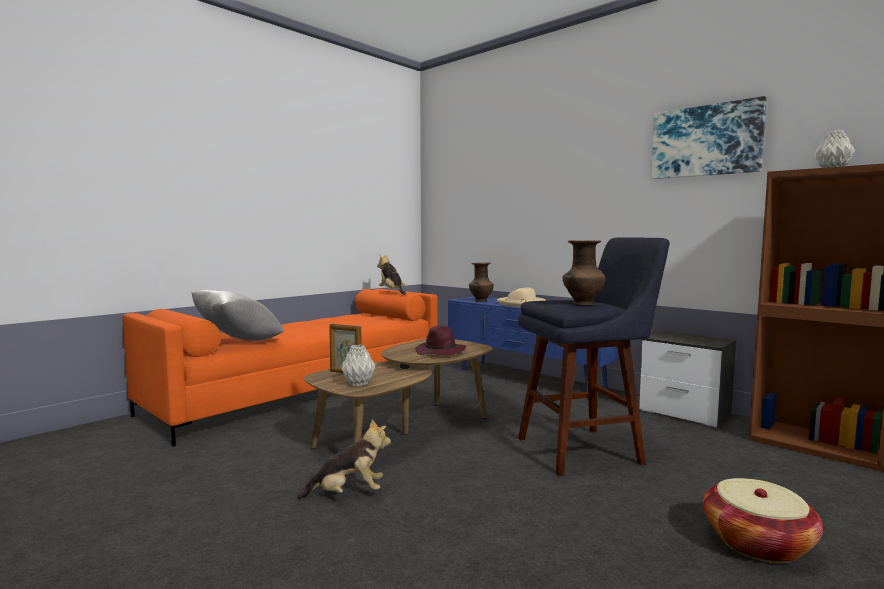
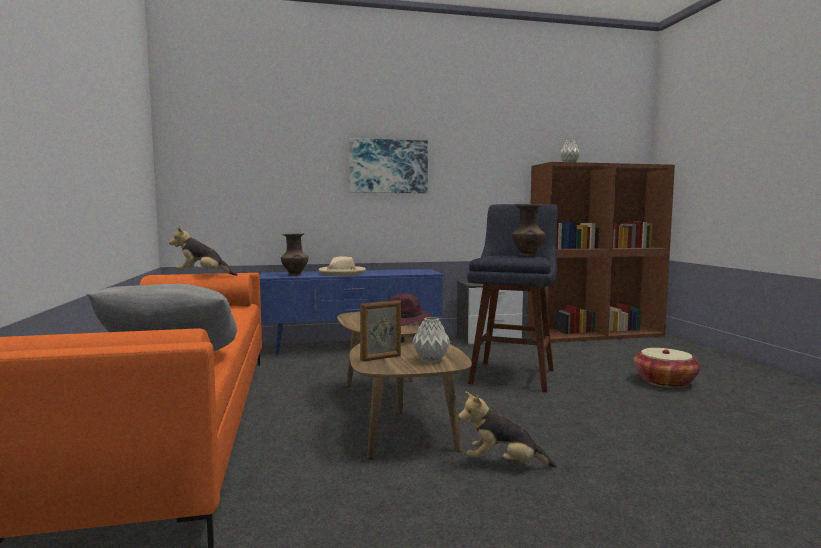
camera: 55 degrees left, 0 degrees up
(348, 494) = (503, 464): plush toy -> plush toy turned 105 degrees counterclockwise
(706, 141) = (481, 134): picture -> picture (388, 166)

